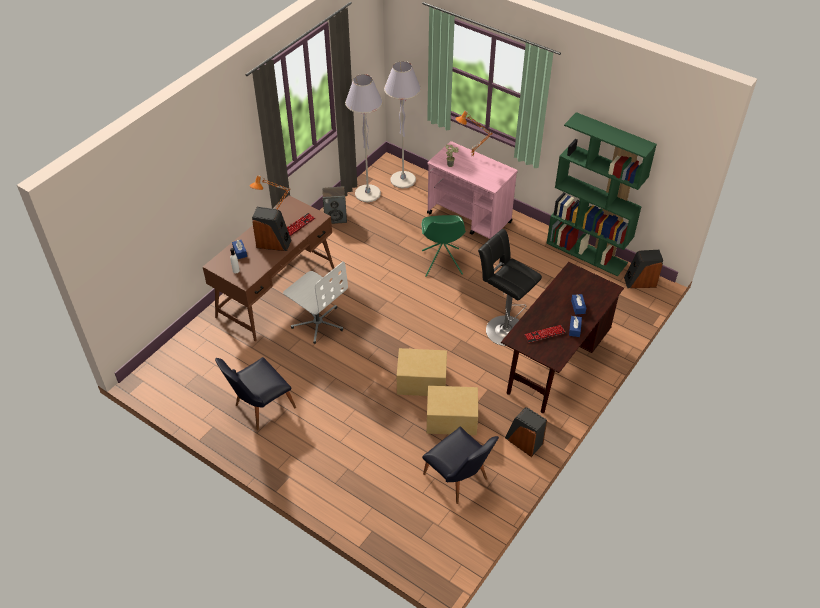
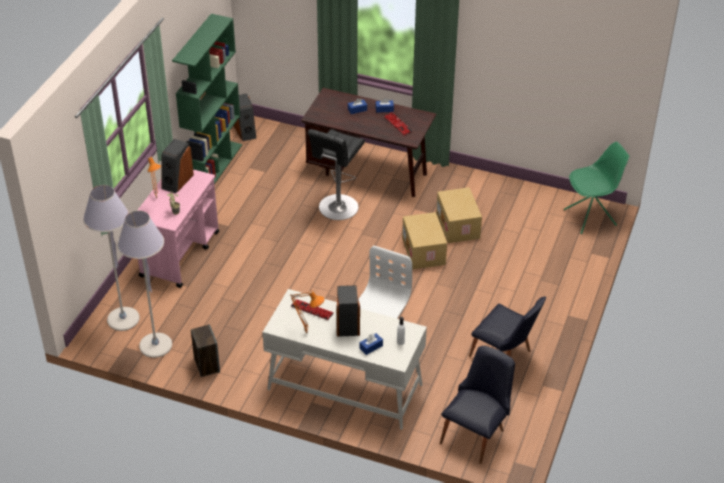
camera: 105 degrees left, 5 degrees down
(276, 292) = (344, 386): brown desk -> white desk
(442, 263) = (258, 263): green chair -> green chair (591, 217)
(459, 480) = (518, 212): black chair -> black chair (476, 433)
(523, 441) = (461, 181): speaker -> speaker (177, 181)

